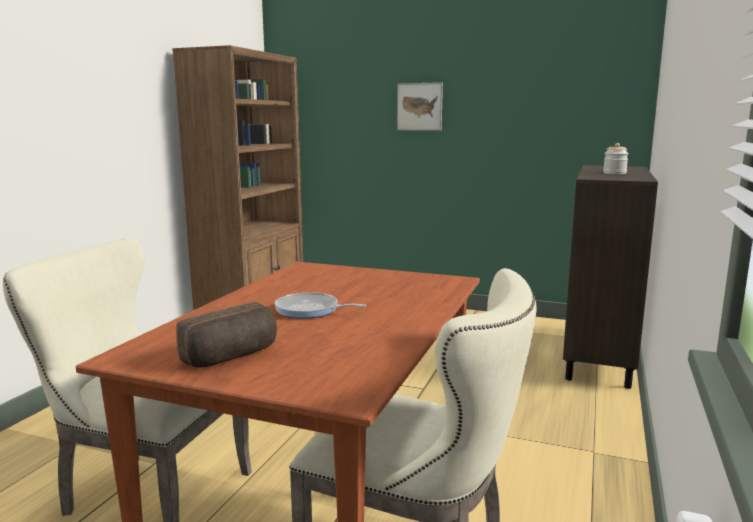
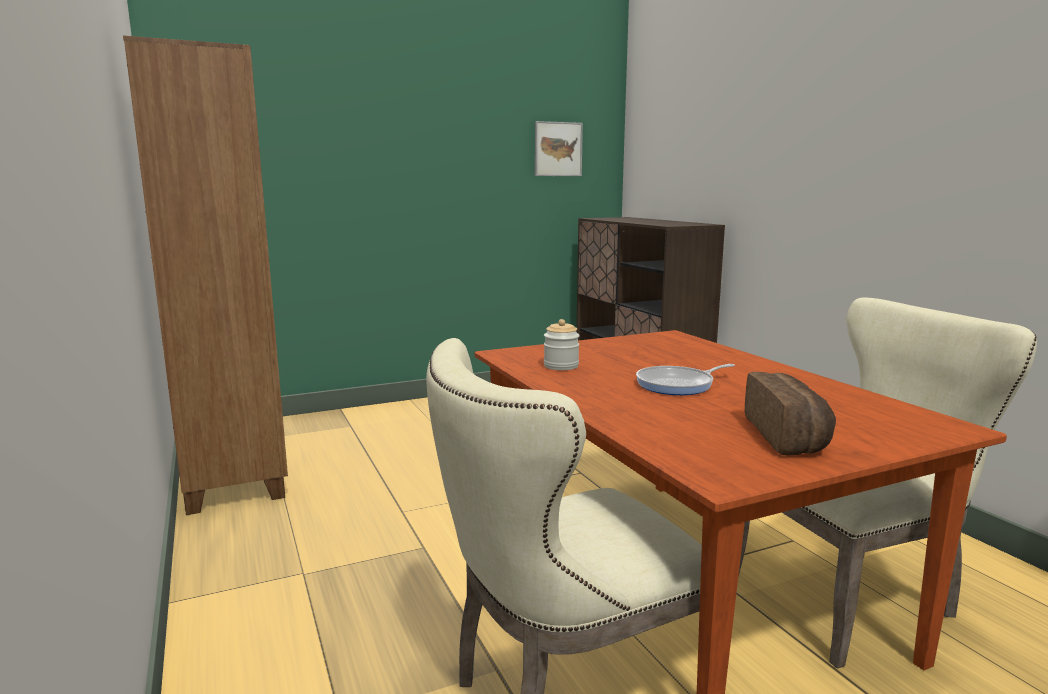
camera: 45 degrees left, 0 degrees up
(419, 106) = (395, 154): picture -> picture (558, 149)
(614, 173) = (655, 221): jar -> jar (561, 366)

